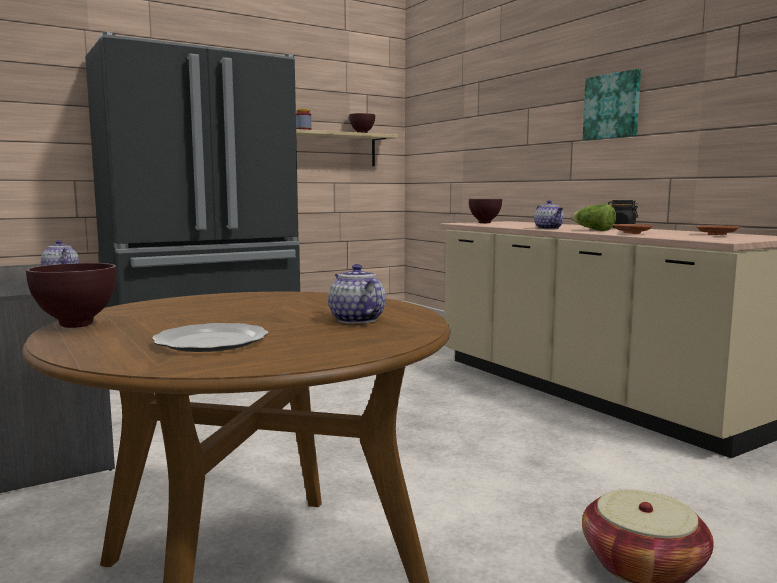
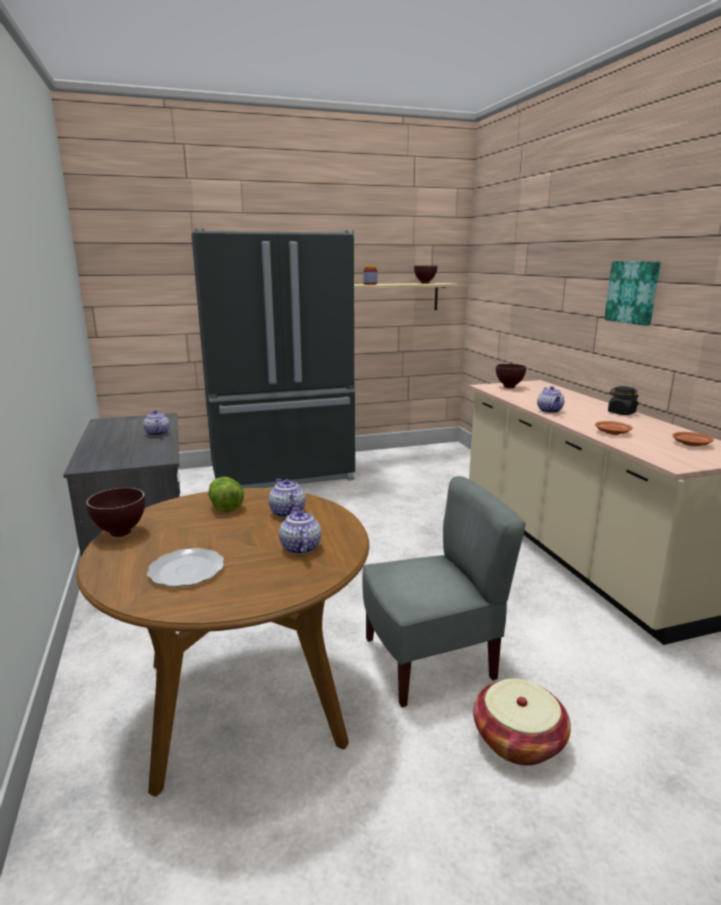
camera: 15 degrees right, 10 degrees up
(308, 302) = (286, 512): none -> teapot
(489, 505) = (430, 661): none -> grey chair
(593, 230) = (586, 419): lettuce -> lettuce (225, 505)

